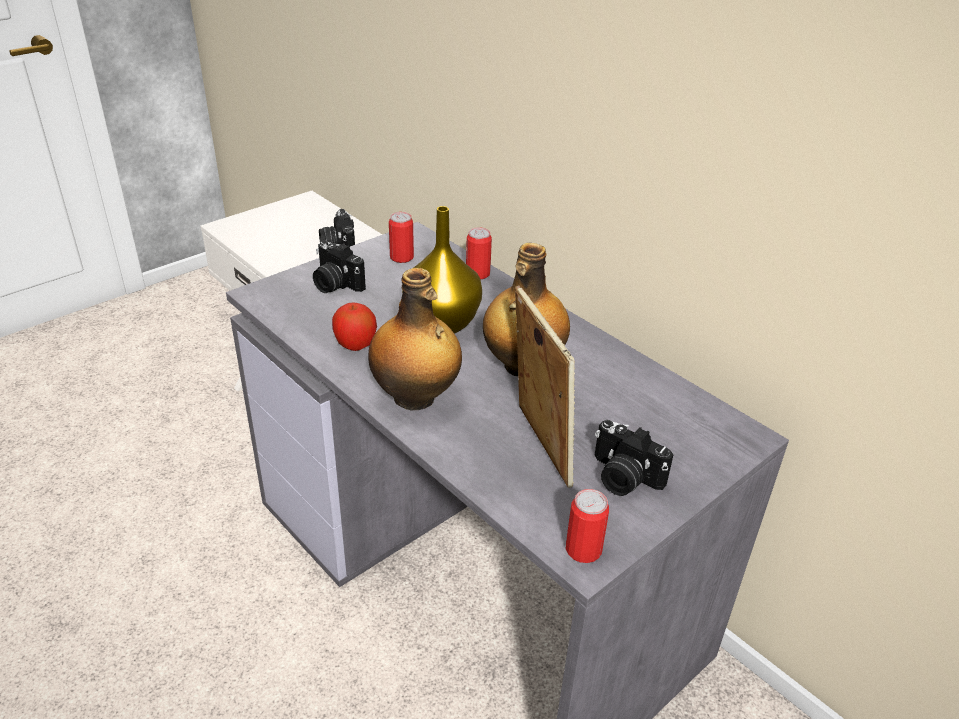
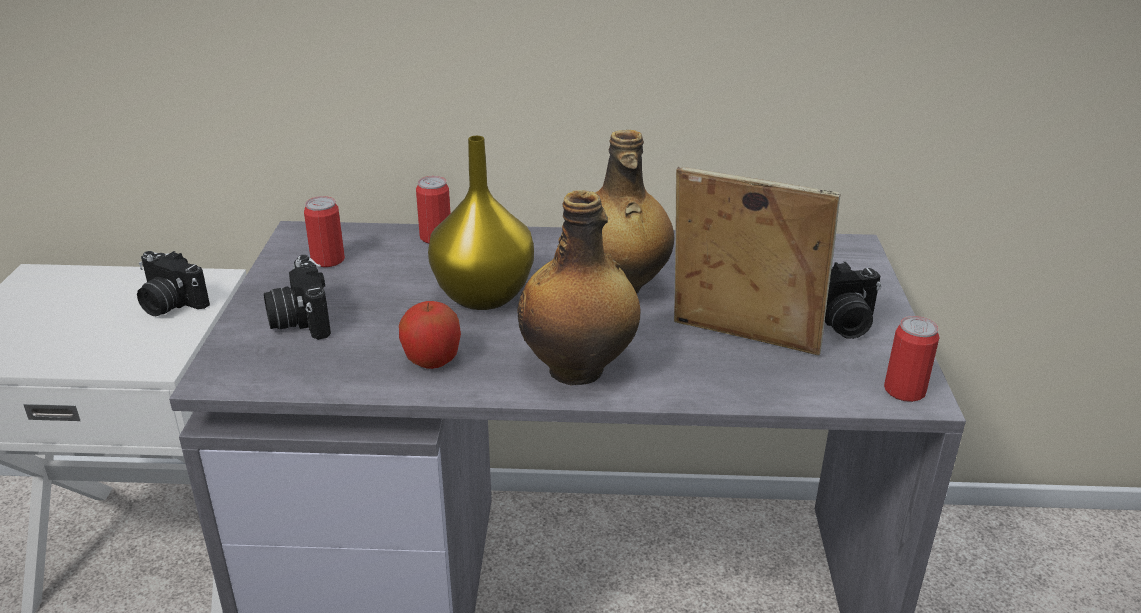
camera: 45 degrees left, 5 degrees down
(335, 284) = (299, 320): camera -> camera turned 75 degrees clockwise

